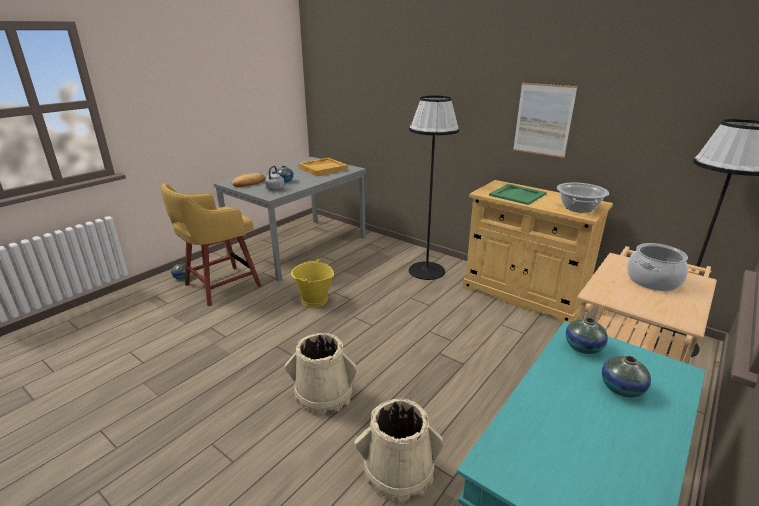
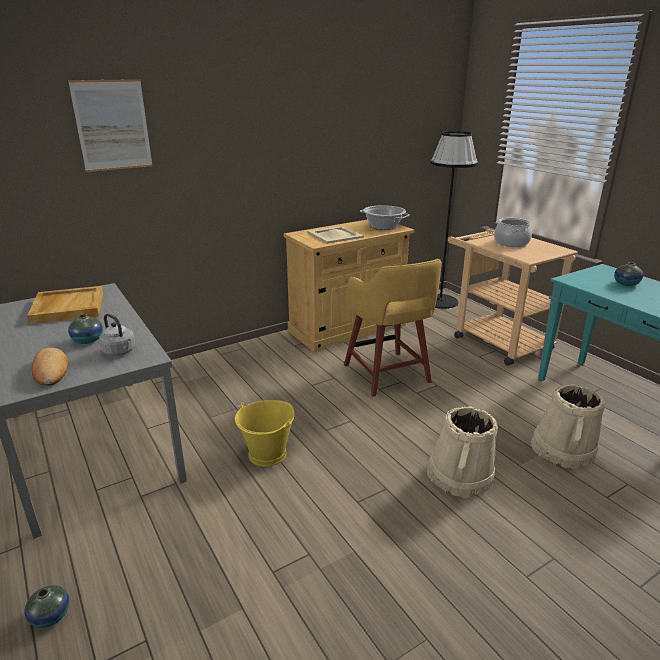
camera: 70 degrees left, 0 degrees up
(220, 286) = (142, 554): yellow stool -> yellow stool (387, 375)
(427, 270) = (263, 362): black floor lamp -> none
(518, 194) = (335, 235): green tray -> beige tray
(543, 120) = (315, 160): picture -> picture (112, 125)
(583, 347) = (584, 281): vase -> none

